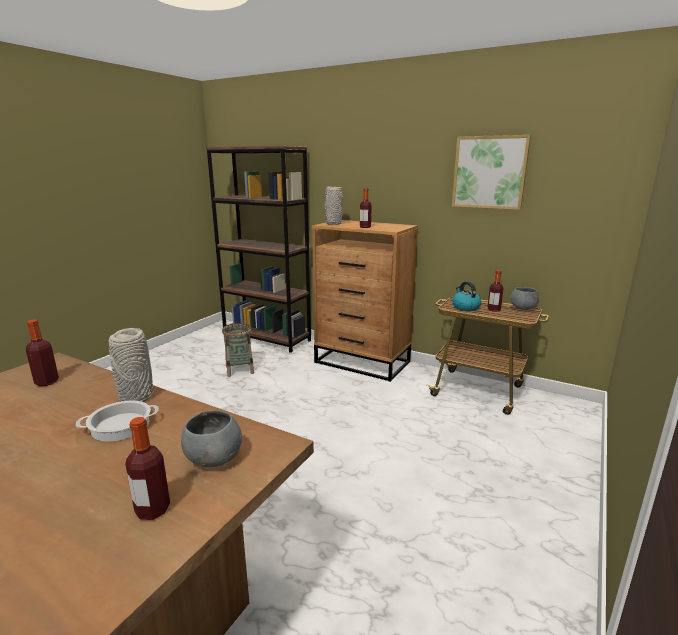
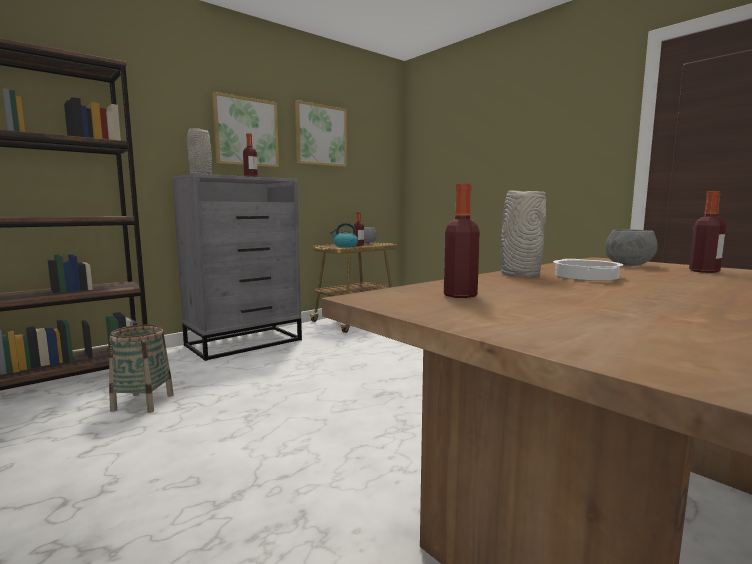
camera: 70 degrees left, 10 degrees down
(363, 362) = (245, 342): brown dresser -> grey dresser
(401, 177) = (246, 132): none -> picture

